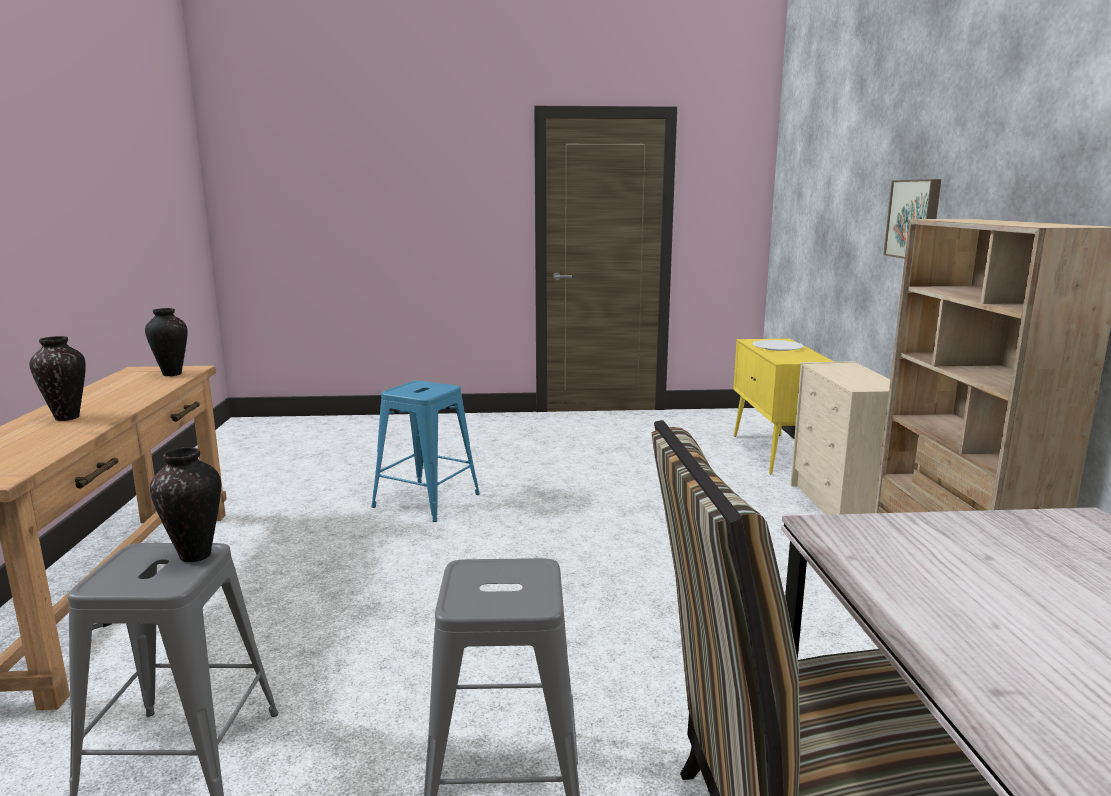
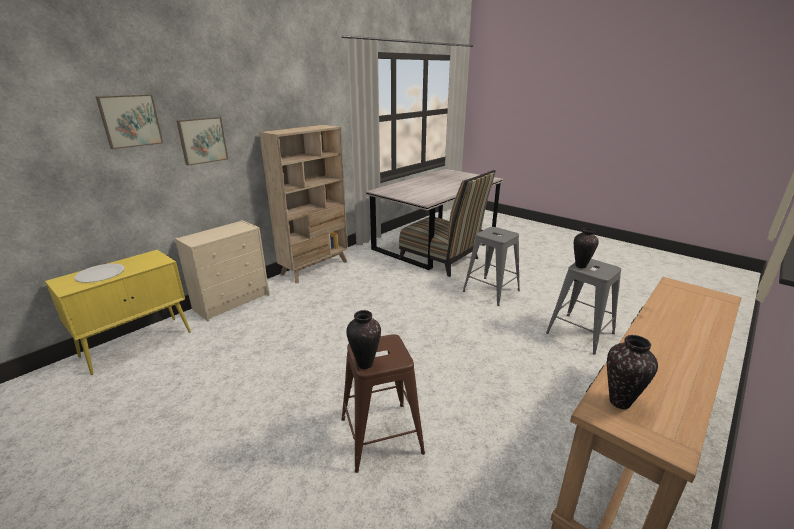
camera: 135 degrees left, 10 degrees up
(68, 418) = (679, 336): vase -> vase (364, 364)
(426, 500) = (381, 436): blue stool -> brown stool
(869, 177) = (130, 121): none -> picture

